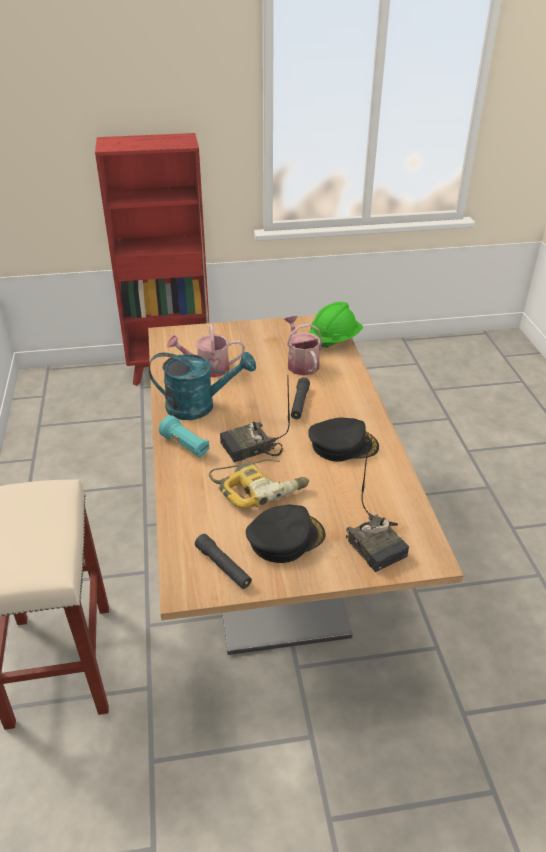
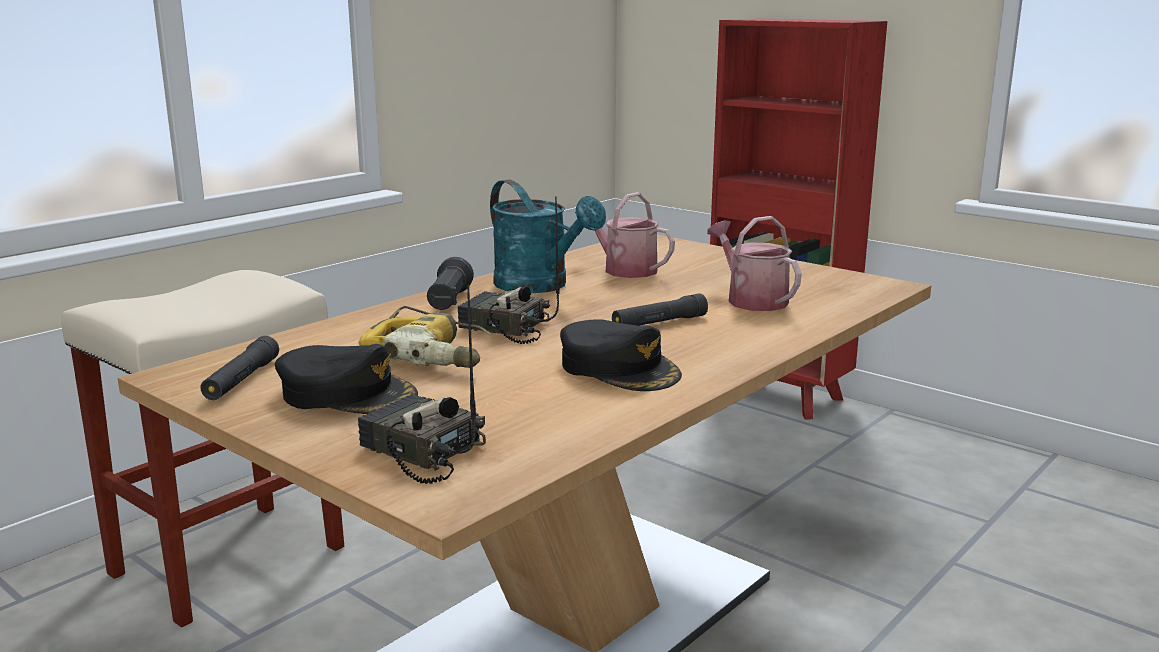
camera: 50 degrees right, 20 degrees down
(185, 446) = (449, 302): turquoise flashlight -> black flashlight
(301, 363) = (751, 299): watering can -> watering can turned 60 degrees counterclockwise
(334, 339) = (857, 299): green hard hat -> none
(378, 545) = (420, 452): radio -> radio turned 105 degrees clockwise

